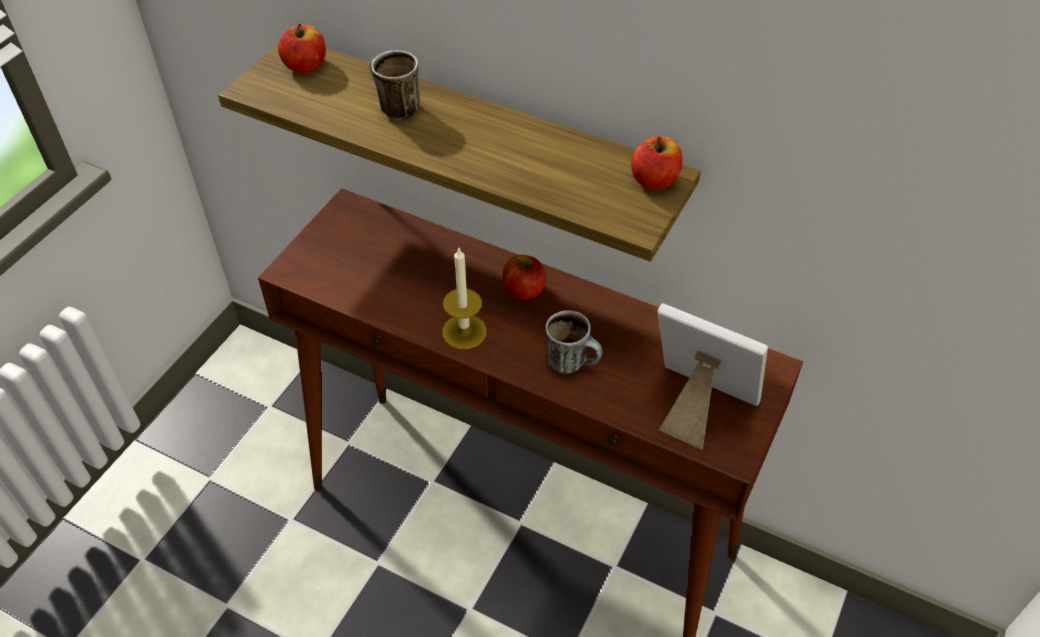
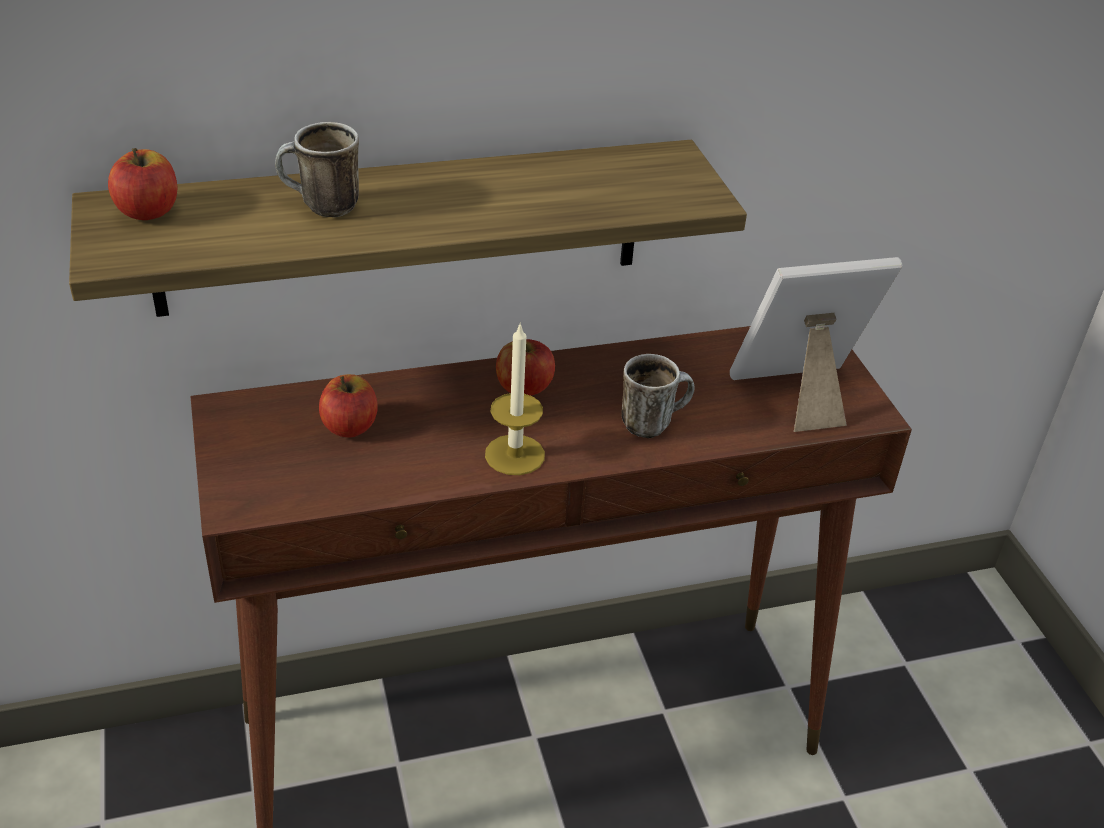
camera: 45 degrees left, 10 degrees down
(654, 180) = (668, 161): apple -> apple (350, 426)

